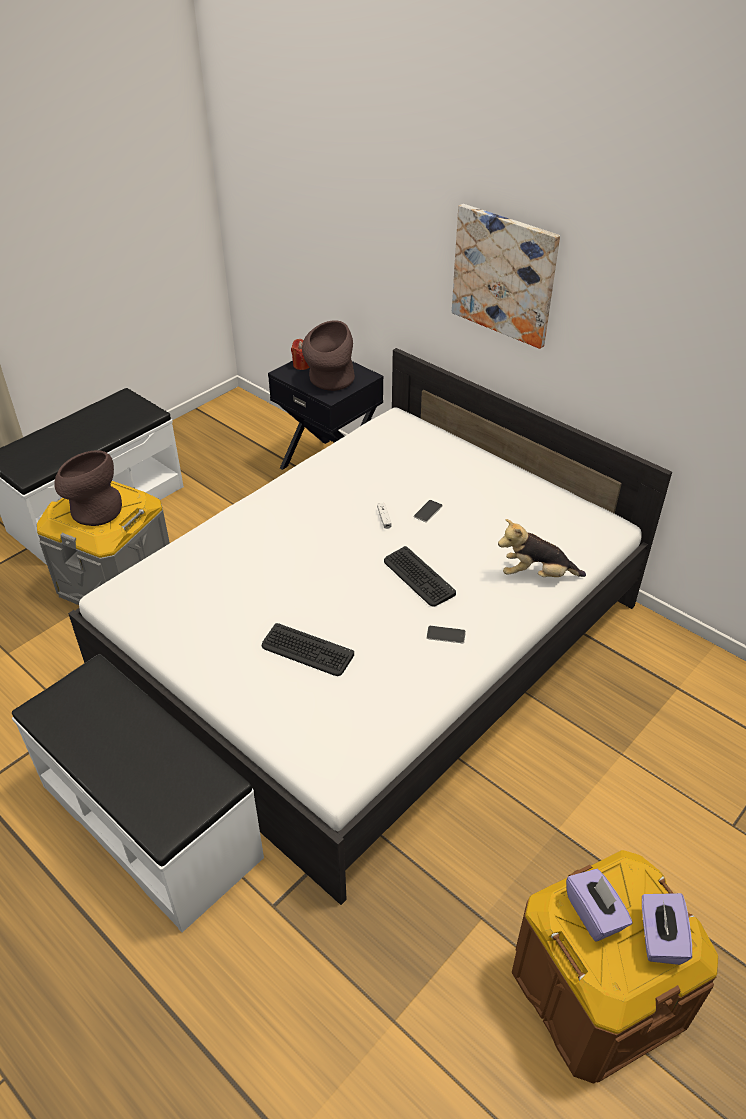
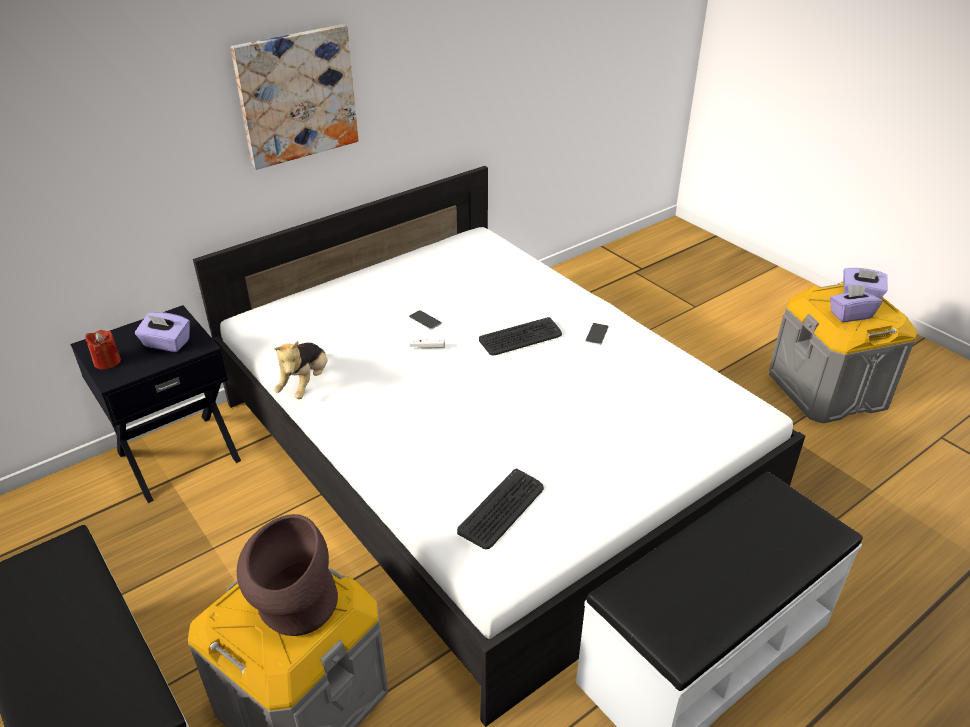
camera: 80 degrees left, 5 degrees down
(307, 651) = (610, 416): keyboard -> keyboard (502, 509)
(329, 382) = (166, 344): brown vase -> purple tissue box
(536, 575) = (530, 279): plush toy -> plush toy (305, 384)
(596, 993) = (827, 389): brown storage box -> grey storage box

